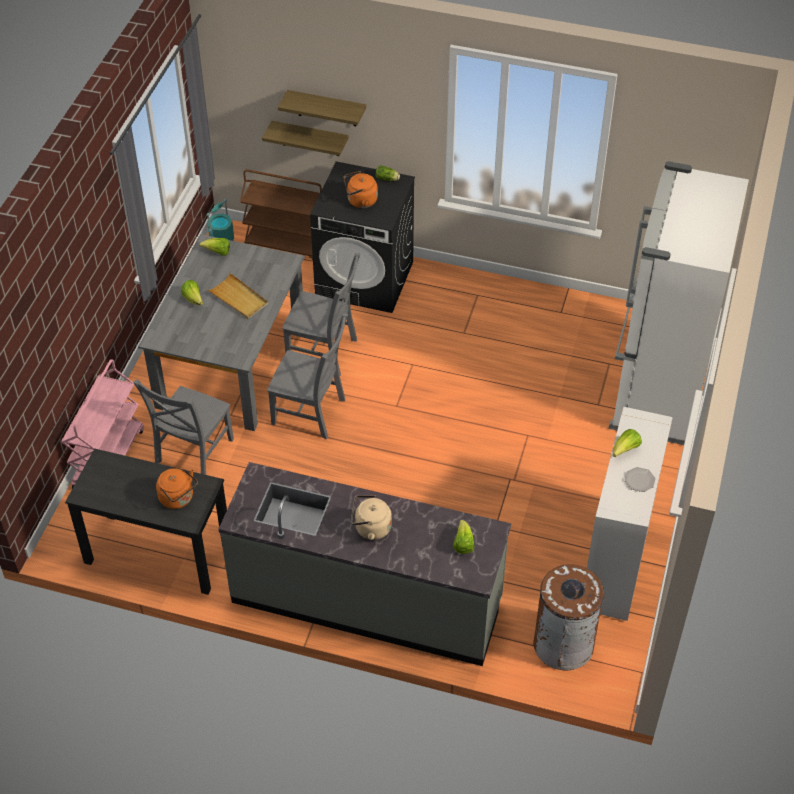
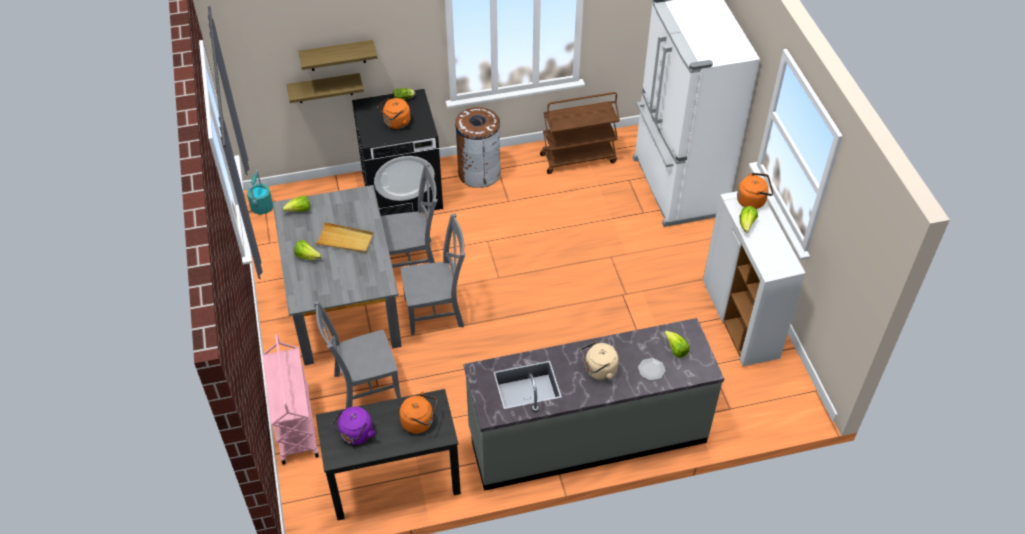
camera: 30 degrees left, 0 degrees up
(114, 483) = (355, 435): none -> purple kettle
(192, 453) = (364, 387): grey chair -> grey chair turned 75 degrees clockwise
(287, 246) = (320, 190): brown cart -> brown cart (578, 158)
(563, 644) = (749, 397): brown trash can -> brown trash can (479, 173)
(640, 480) = (773, 242): plate -> plate (651, 369)
(653, 428) = (752, 200): none -> orange kettle

